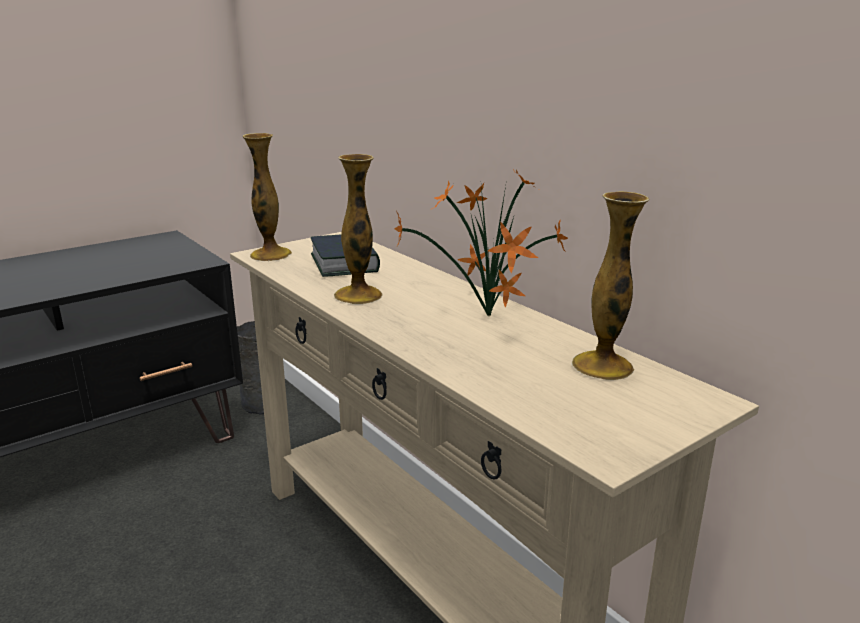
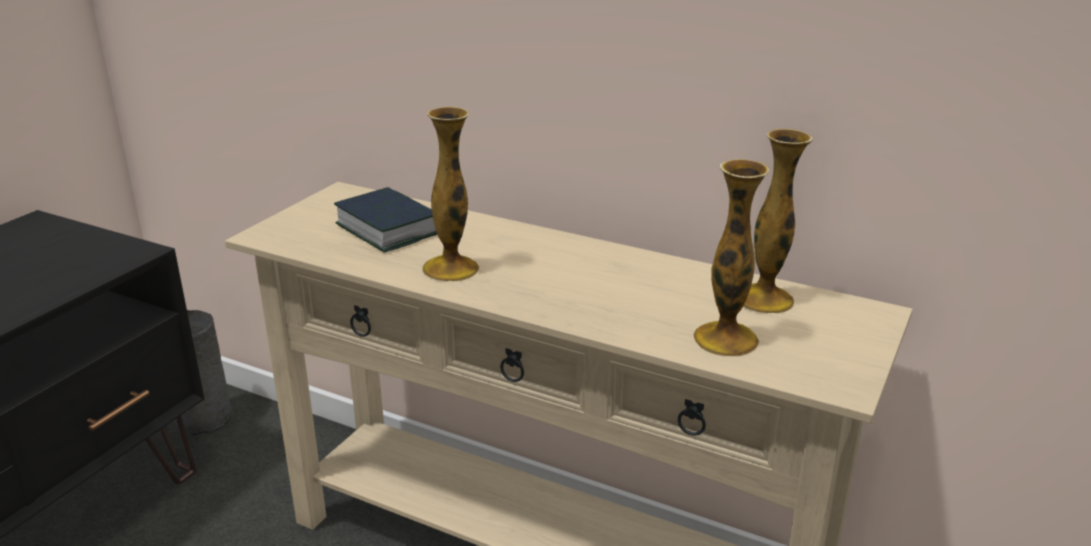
camera: 25 degrees left, 5 degrees up
(270, 254) = (283, 233): vase -> vase (725, 339)
(488, 319) = (614, 270): potted plant -> none

